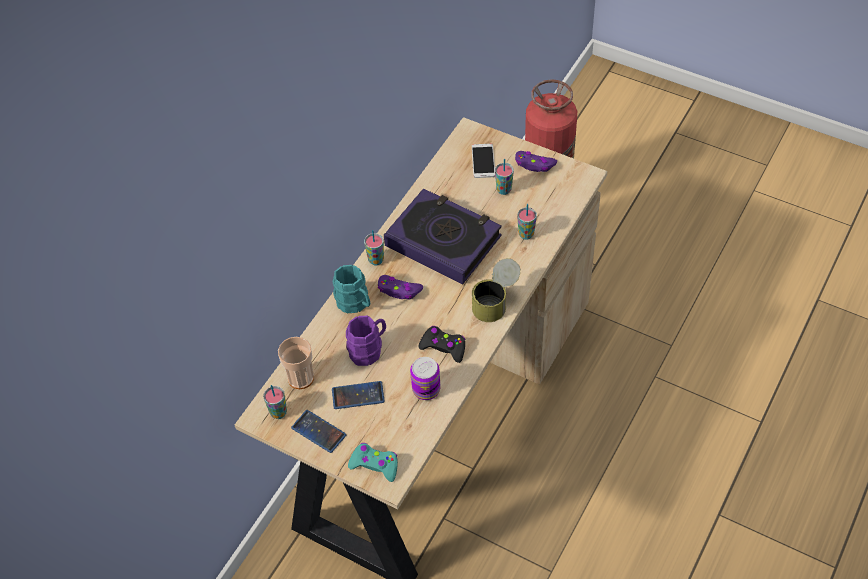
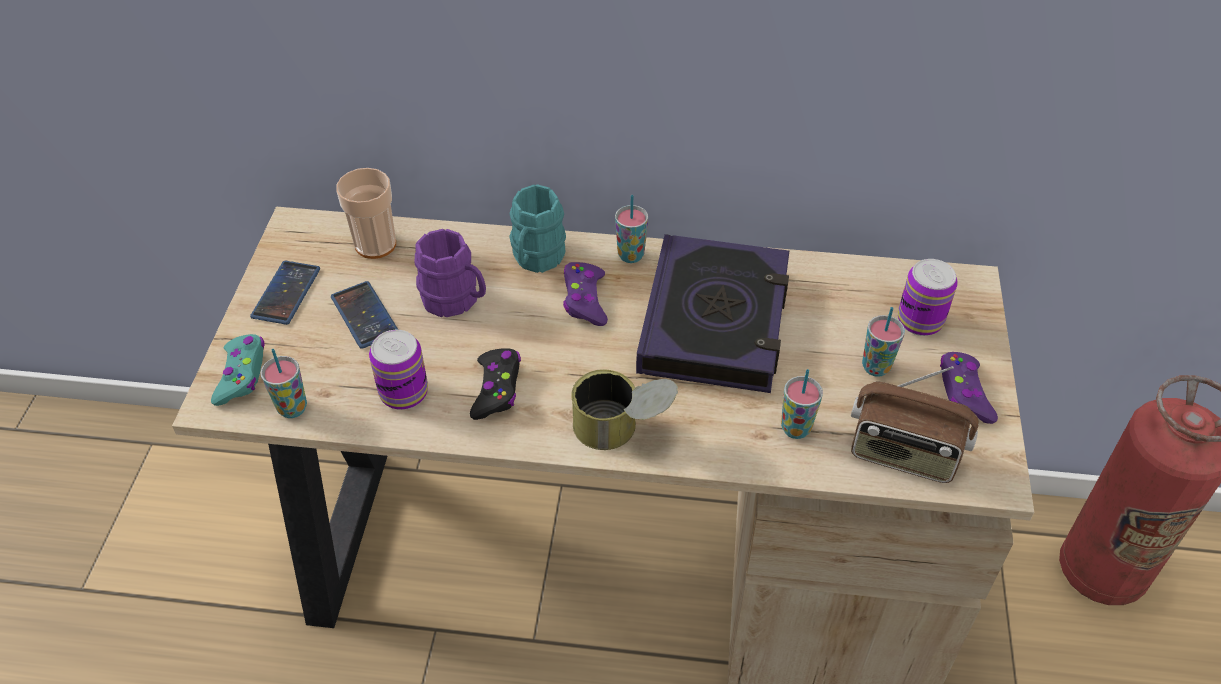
camera: 65 degrees right, 5 degrees down
(278, 413) = (307, 242): cup -> cup (292, 408)
(483, 161) = (920, 320): phone -> can
(558, 201) = (903, 455): none -> radio

